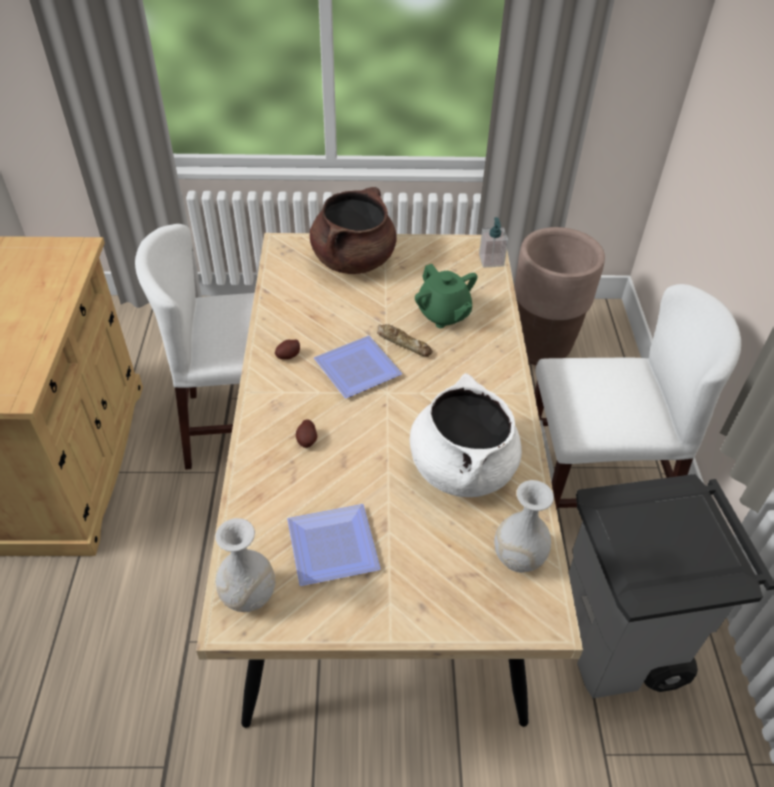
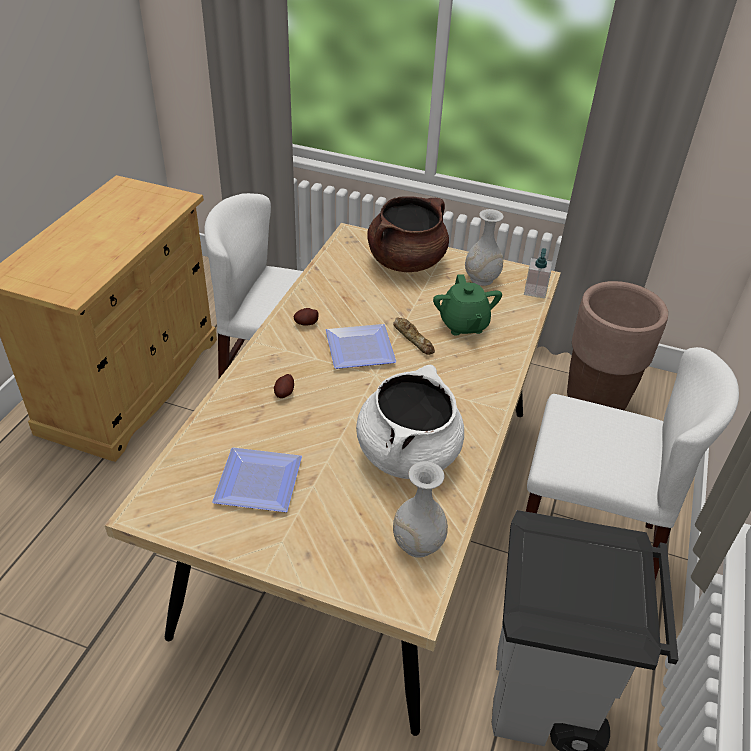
camera: 20 degrees right, 5 degrees down
(249, 596) = (168, 498): white vase -> white vase (482, 279)

